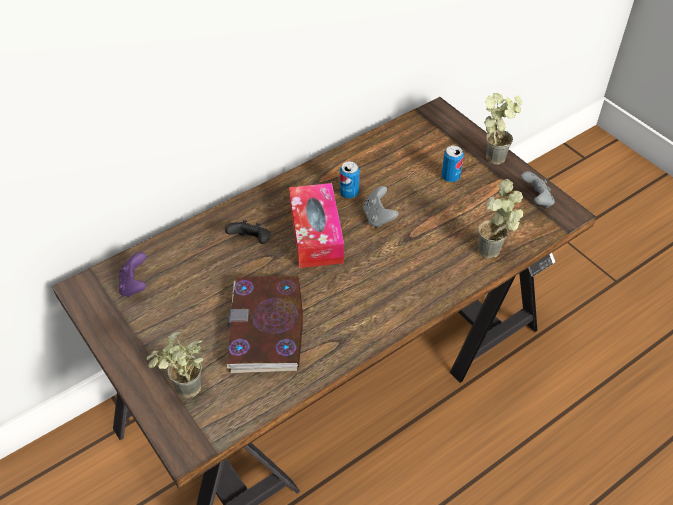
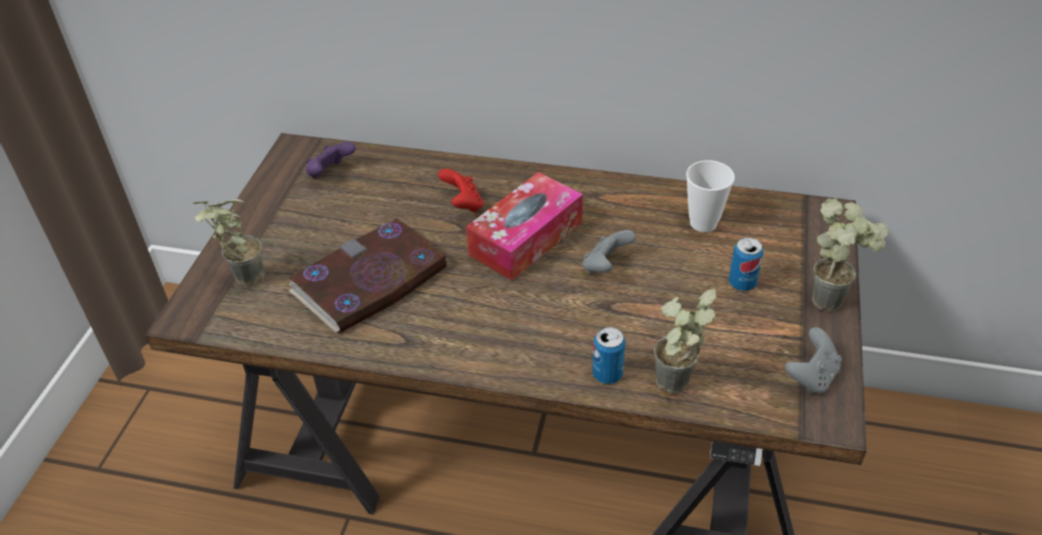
camera: 50 degrees right, 5 degrees down
(251, 241) = (463, 204): black game controller -> red game controller
(349, 193) = (611, 225): can -> can (607, 374)
(391, 158) = (703, 223): none -> cup

